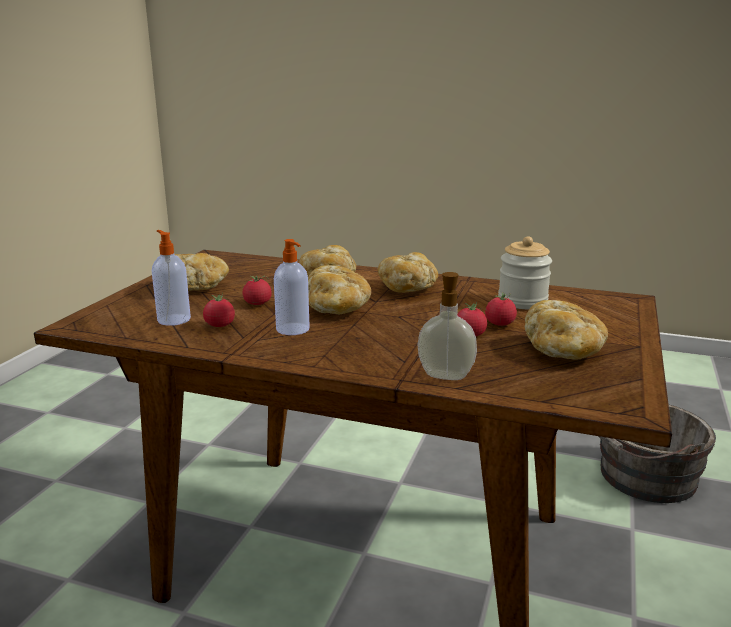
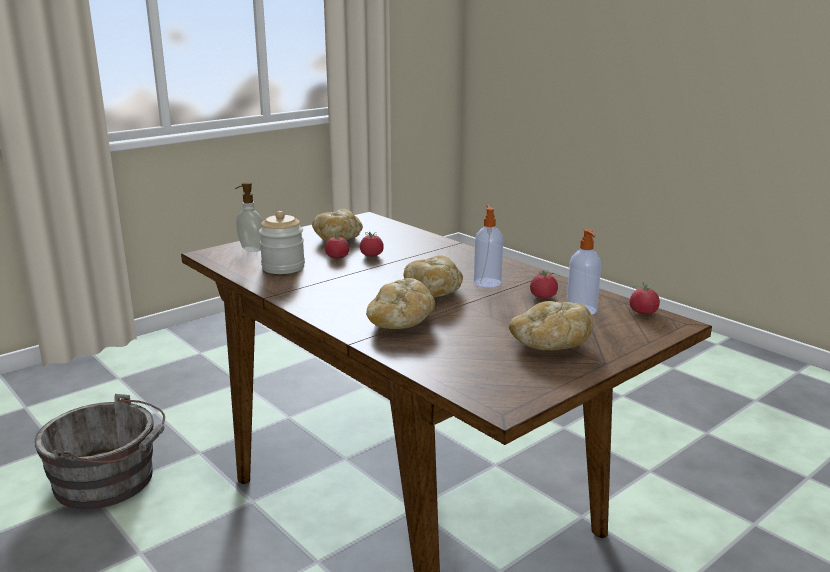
camera: 150 degrees left, 0 degrees up
(257, 303) = (497, 311): tomato -> tomato (643, 312)
(407, 288) = (343, 297): bread -> none
(446, 375) = (426, 241): soap dispenser -> soap dispenser (250, 249)

